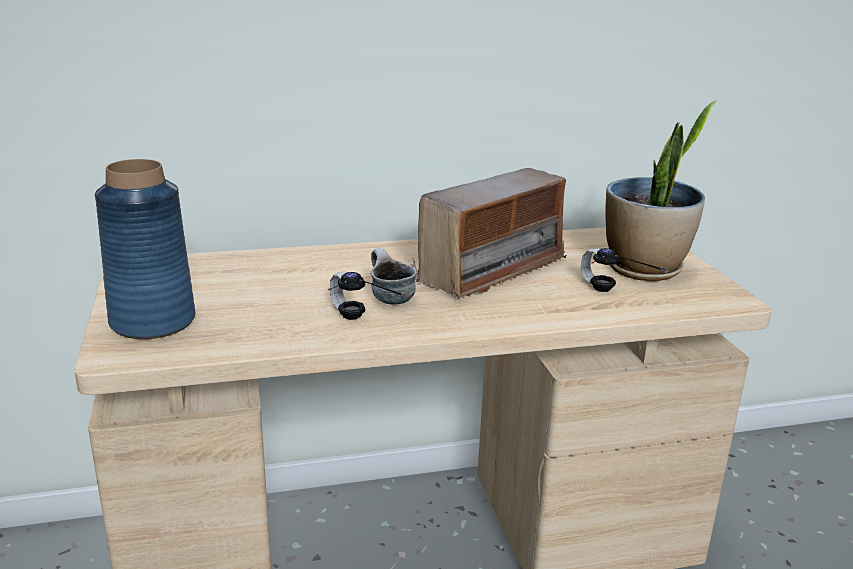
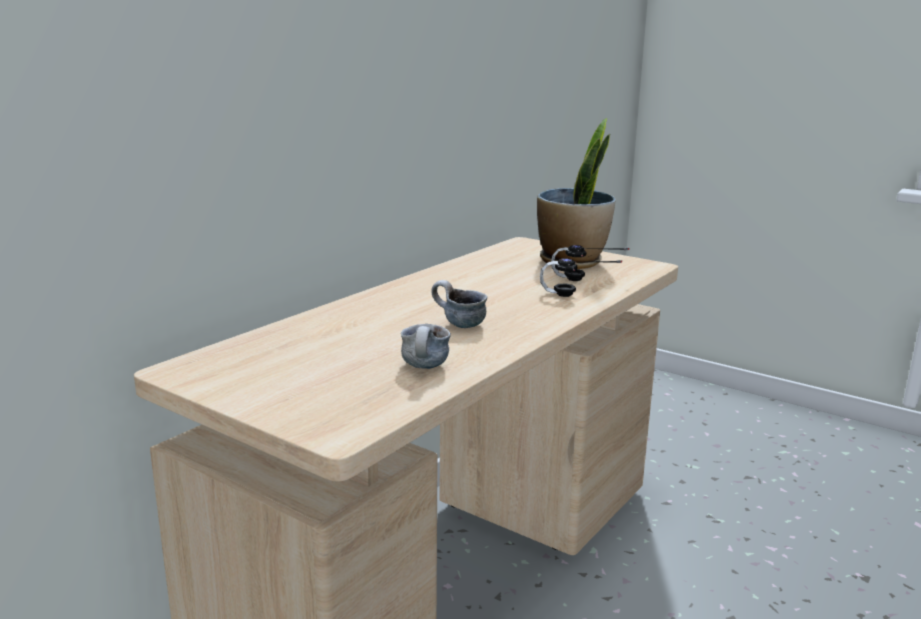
camera: 40 degrees left, 5 degrees down
(153, 322) = (311, 400): blue vase -> none
(279, 328) = (426, 368): none -> mug
(355, 324) = (475, 347): headphones -> headphones (578, 298)
(491, 270) = (485, 288): radio -> none

